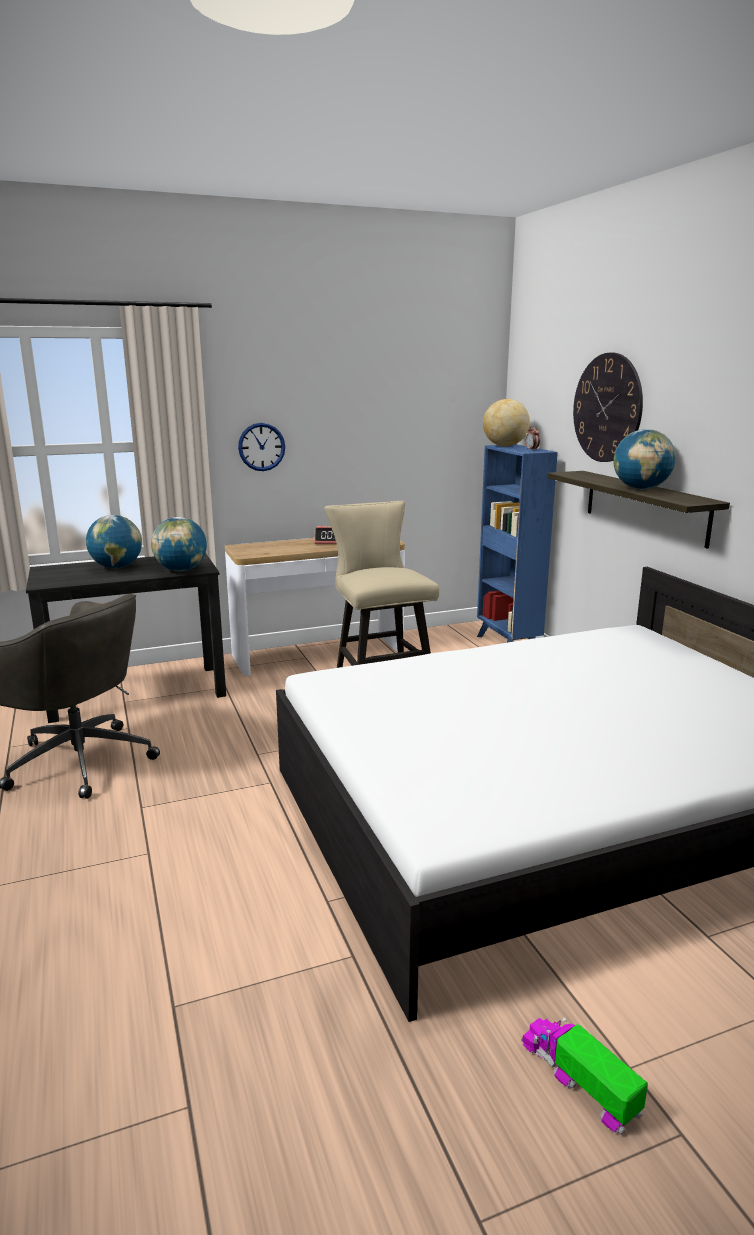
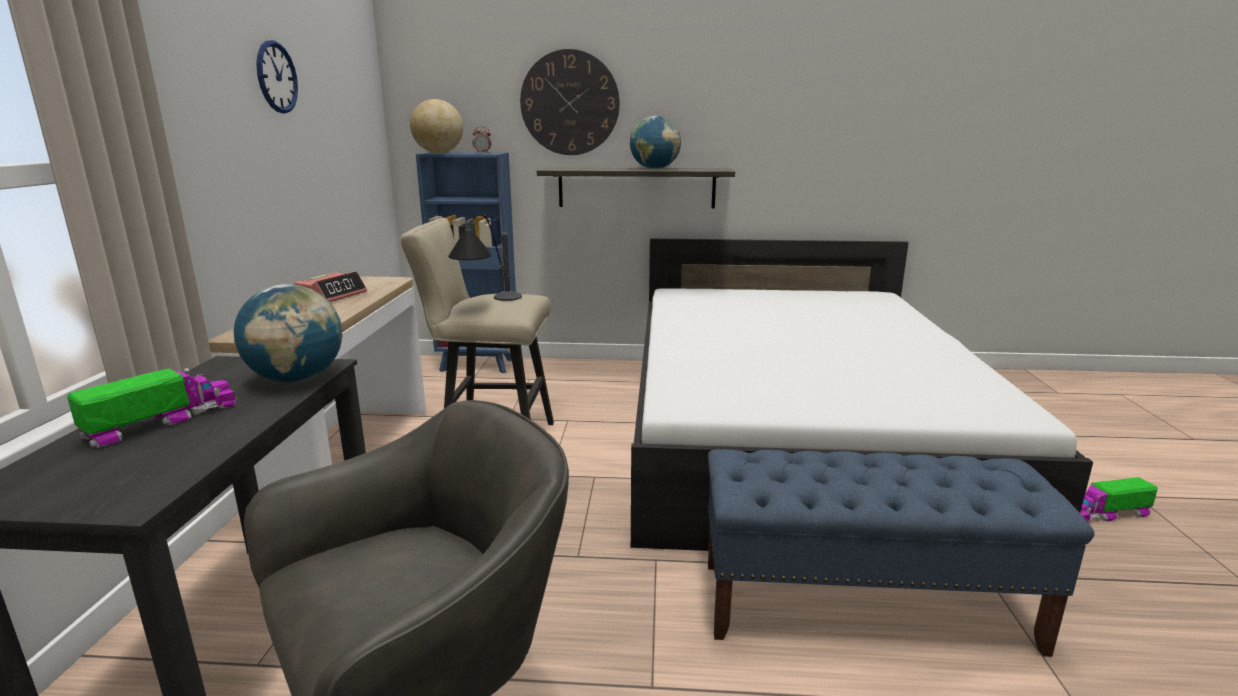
camera: 65 degrees left, 0 degrees up
(117, 567) = (162, 422): globe -> toy truck
(261, 447) = (209, 168): wall clock -> wall clock (276, 77)
(262, 883) = (865, 606): none -> blue bench
(369, 571) = (487, 303): none -> table lamp

